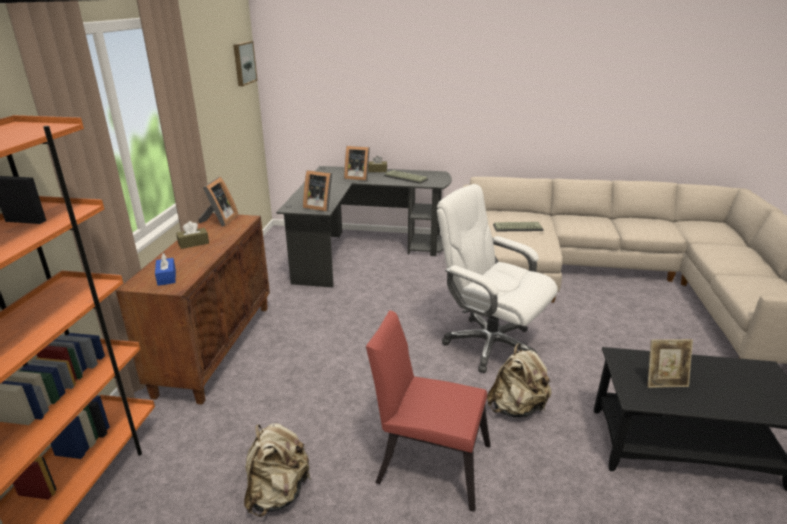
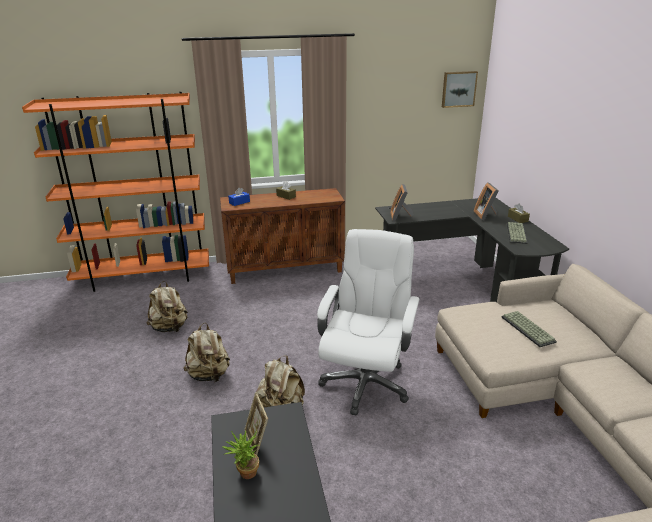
camera: 70 degrees right, 0 degrees up
(219, 220) = (325, 193): picture frame -> none
(427, 460) = (209, 375): red chair -> beige backpack
(712, 396) = (245, 474): none -> potted plant

